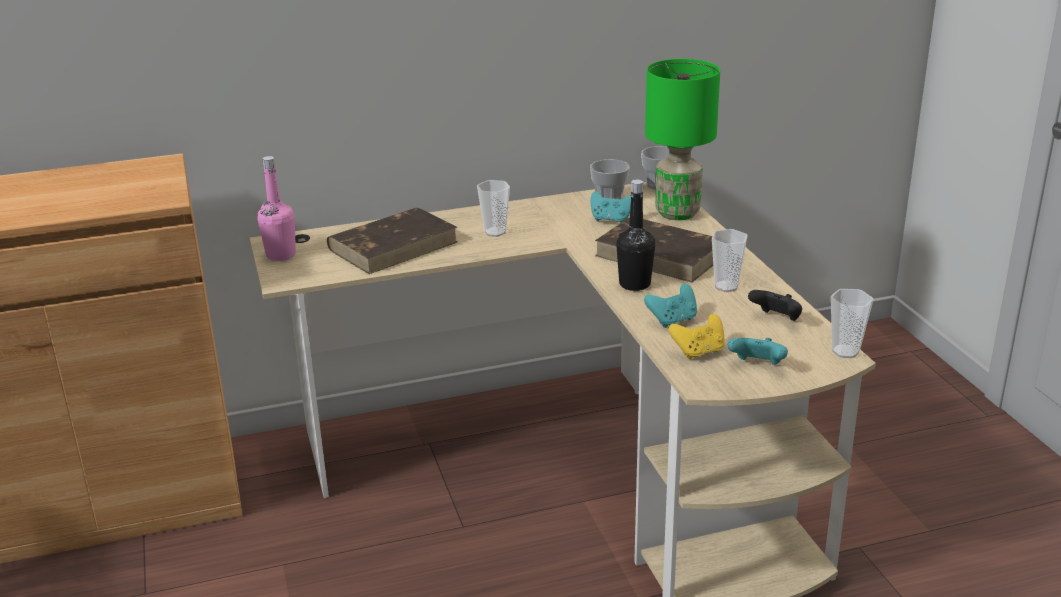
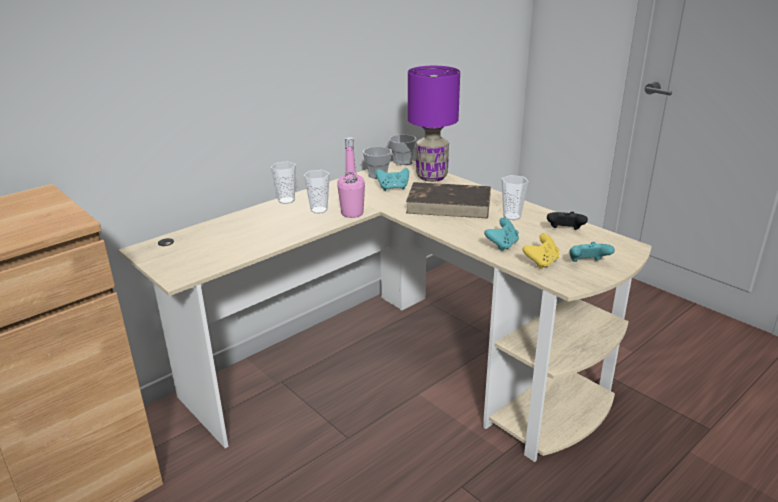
camera: 25 degrees left, 0 degrees up
(281, 255) = (159, 258): pink bottle -> pink bottle (352, 213)
(394, 245) = (249, 233): brown book -> none
(634, 284) = (452, 226): black bottle -> none
(676, 213) = (431, 177): green table lamp -> purple table lamp
(845, 352) = (627, 242): cup -> cup (286, 200)

